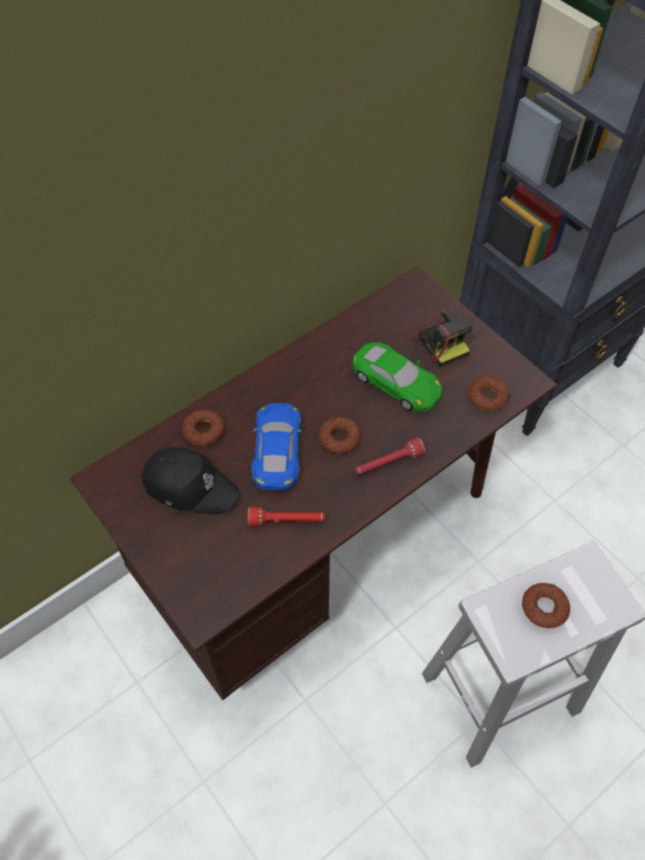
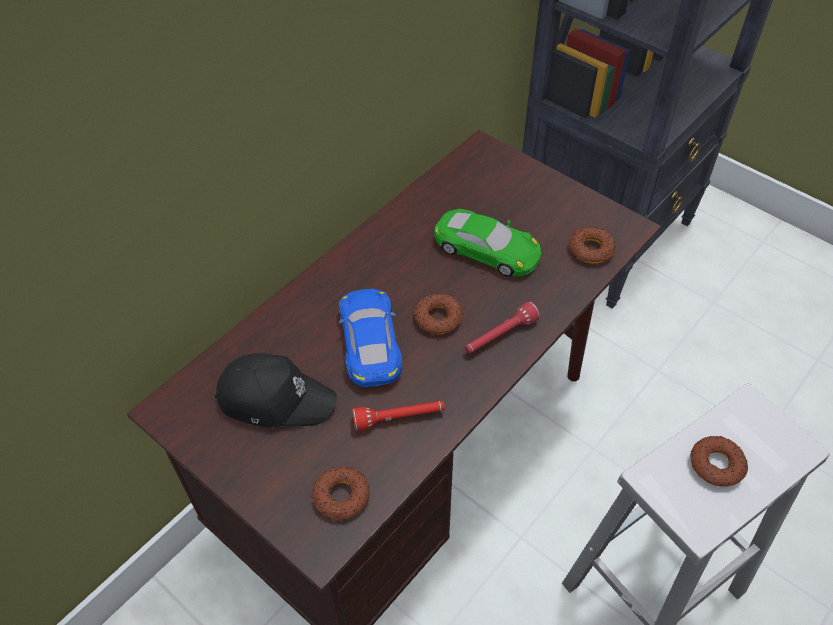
camera: 10 degrees left, 5 degrees down
(204, 431) = (279, 334): donut -> donut (341, 496)
(439, 340) = (522, 200): camera -> none

